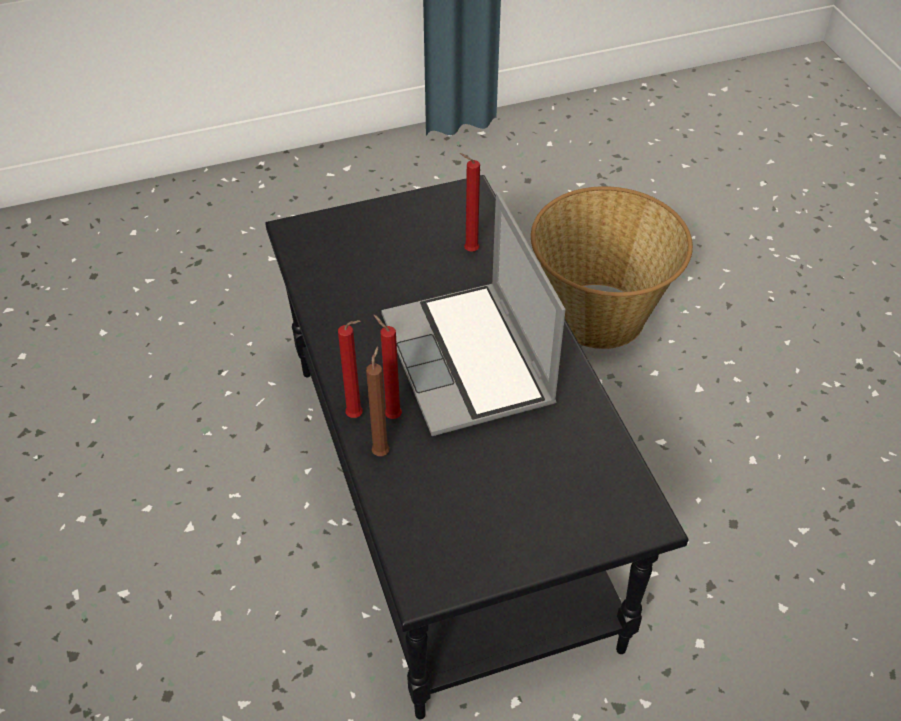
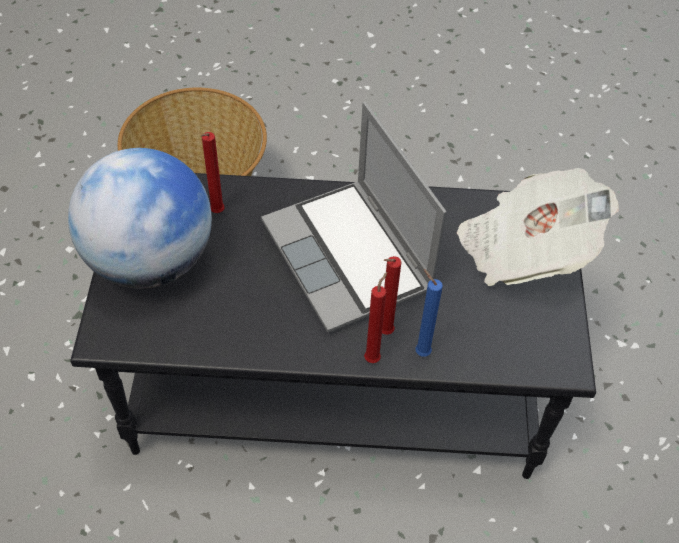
camera: 70 degrees left, 5 degrees up
(382, 451) = (420, 351): brown candle -> blue candle
(389, 229) = (150, 260): none -> globe
(470, 362) = (349, 258): laptop -> laptop turned 60 degrees clockwise
(570, 510) = (525, 249): none -> newspaper

